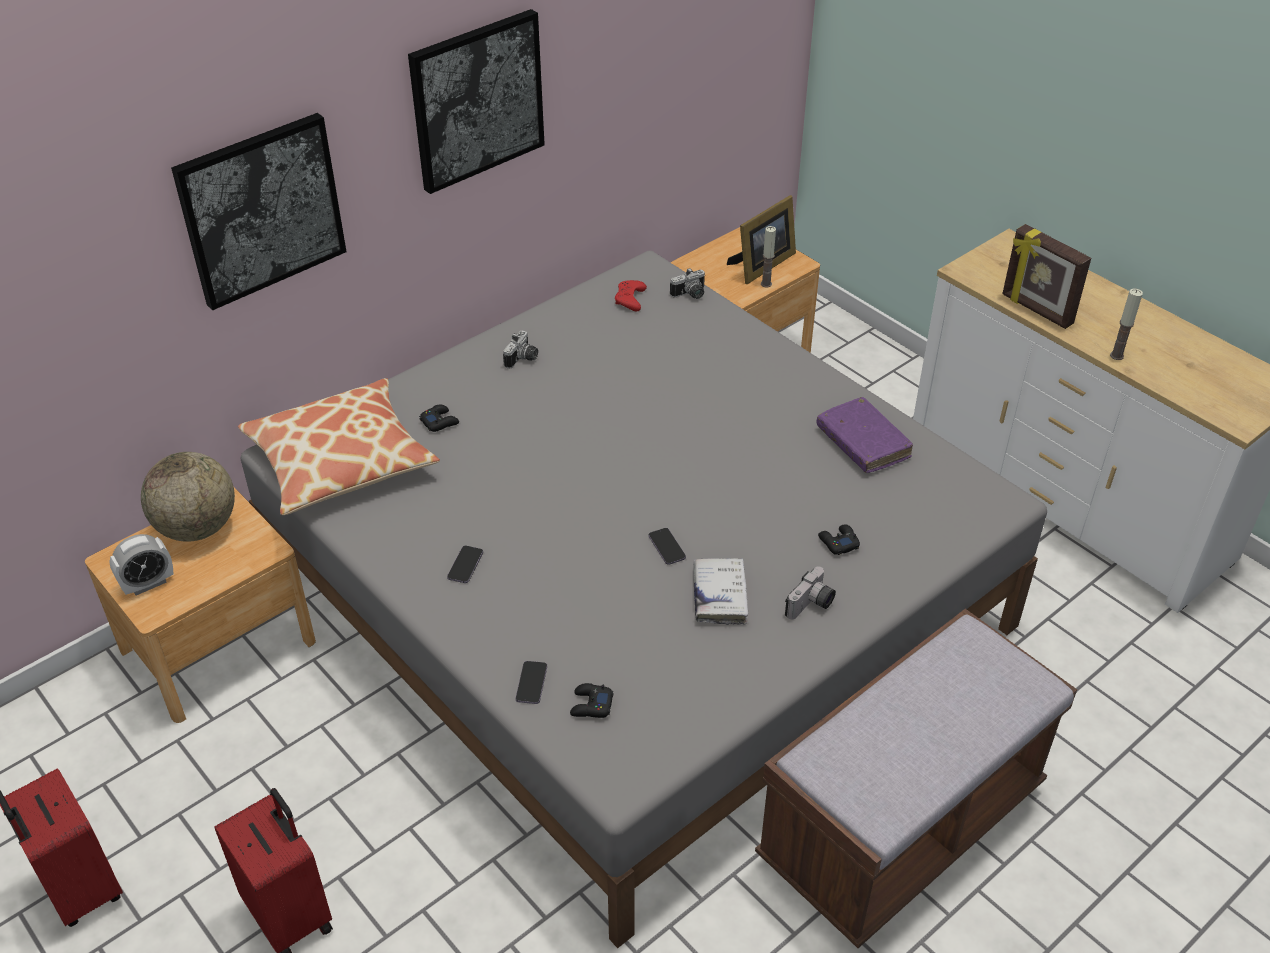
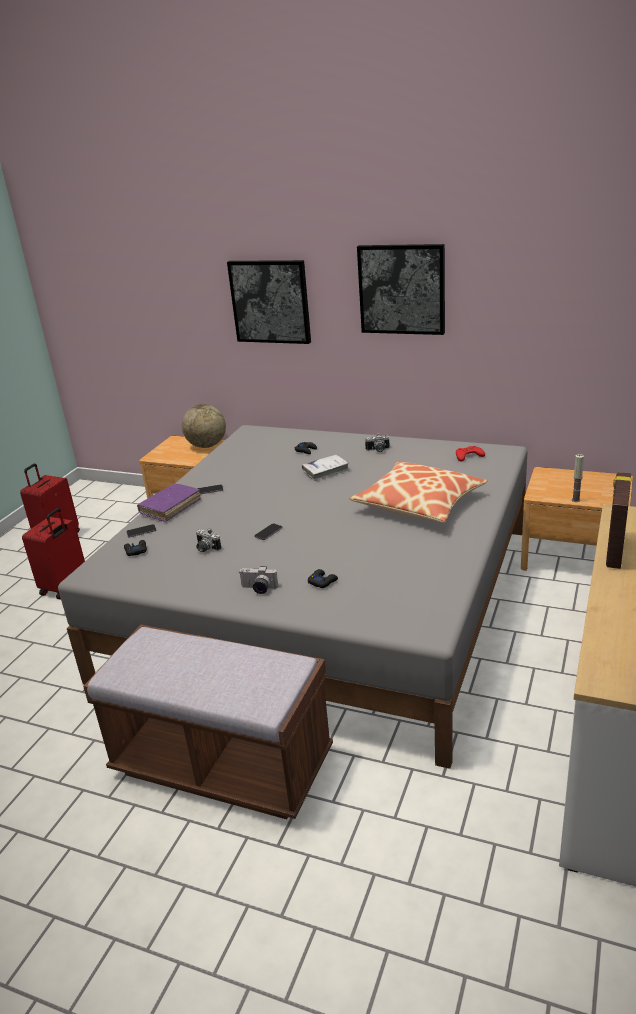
camera: 65 degrees right, 15 degrees down
(148, 584) = (167, 450): alarm clock -> none
(340, 461) = (255, 442): pillow -> pillow (419, 503)
(690, 295) = (498, 469): camera -> camera (205, 548)
(719, 596) = (242, 559): white book -> white book (326, 471)
(761, 265) = (593, 492): picture frame -> none
(863, 443) = (427, 562): purple book -> purple book (170, 507)
(1116, 355) = (607, 598): candle -> none

